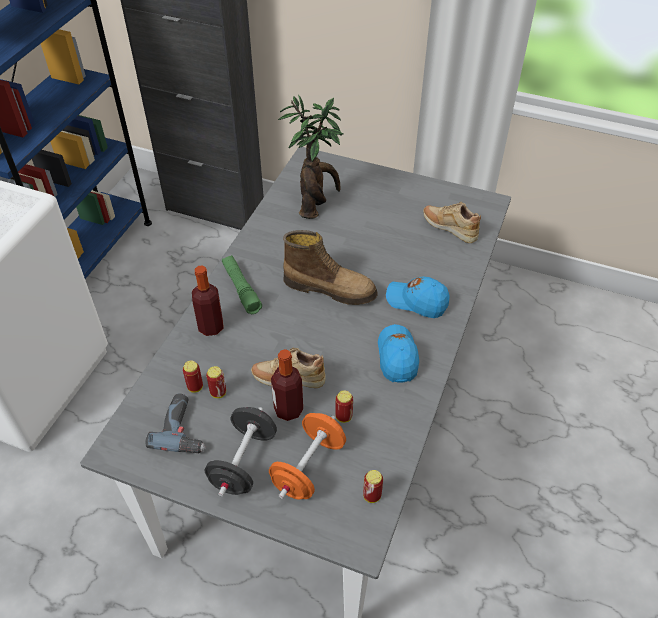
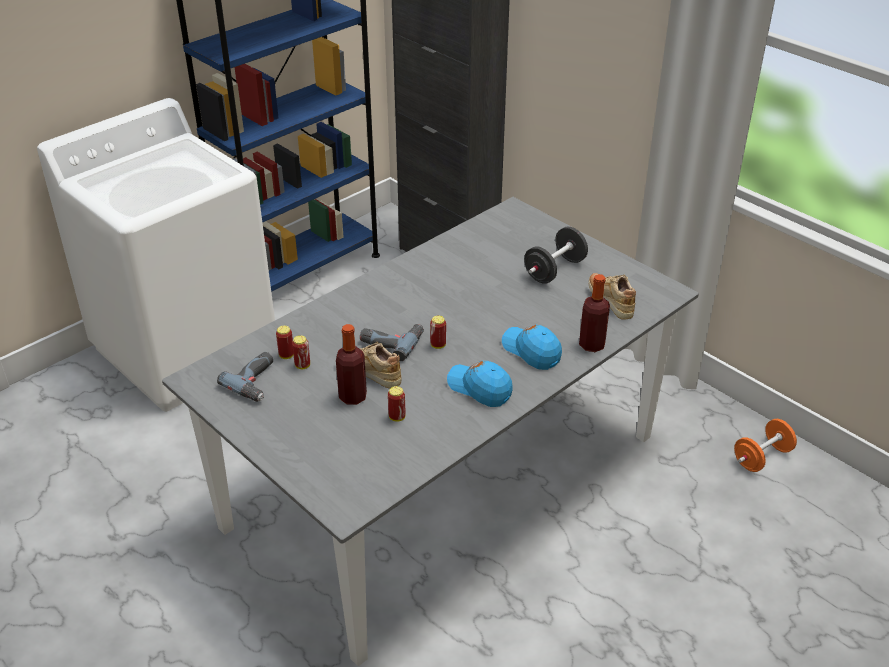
camera: 25 degrees right, 10 degrees down
(211, 327) = (330, 316): bottle -> bottle (591, 345)
(241, 288) = (376, 295): green flashlight -> none
(243, 462) = (288, 421): black dumbbell -> black dumbbell (554, 270)
(287, 334) = (392, 341): none -> power drill
(308, 467) = (339, 443): orange dumbbell -> orange dumbbell (762, 457)
(316, 205) = (493, 249): potted plant -> none
(330, 288) = (457, 317): boot -> none
(372, 496) = (379, 482): can -> can (438, 345)
(397, 357) = (480, 388): blue cap -> blue cap turned 75 degrees counterclockwise

